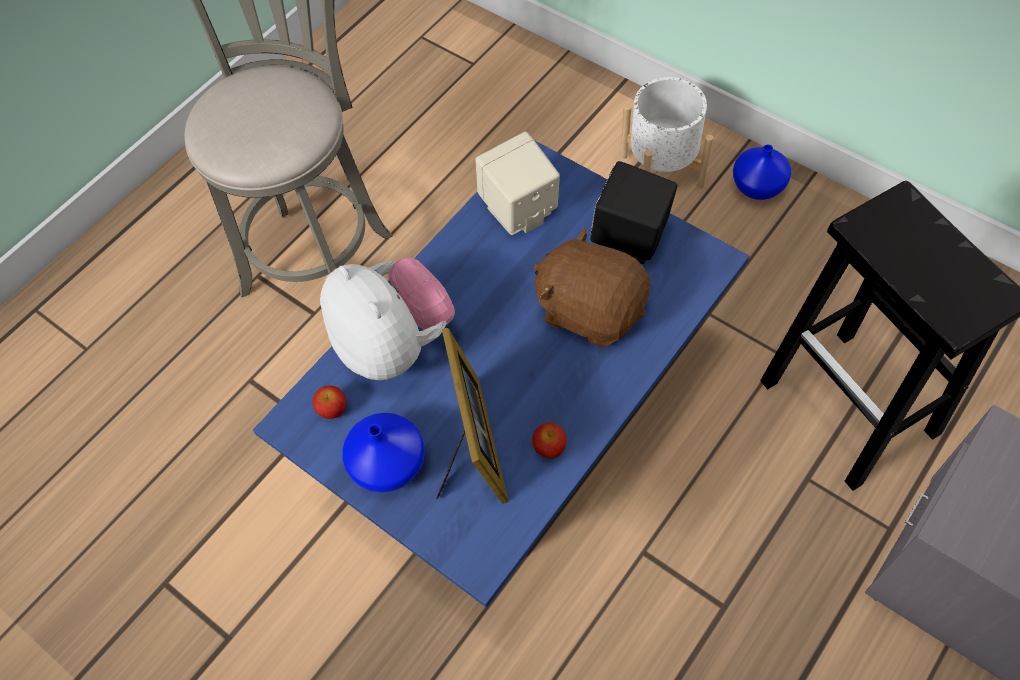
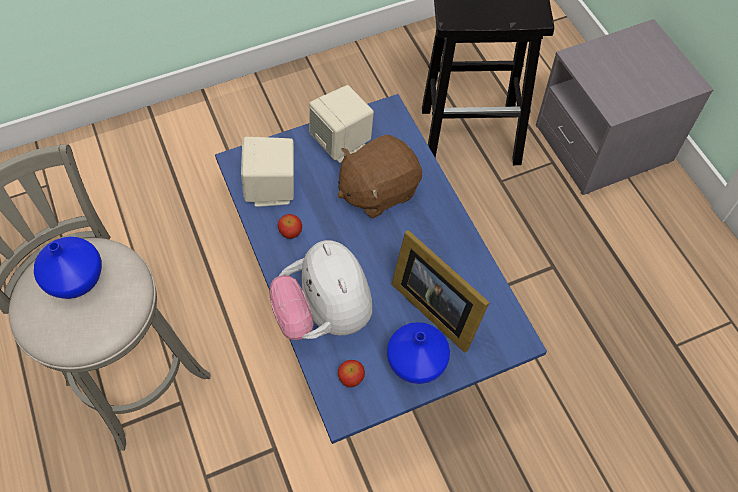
camera: 65 degrees left, 0 degrees up
(395, 344) = (325, 315): plush toy -> plush toy turned 105 degrees counterclockwise
(473, 448) = (435, 305): picture frame -> picture frame turned 150 degrees counterclockwise
(549, 448) = (462, 263): apple -> apple (291, 233)
(631, 239) = (342, 143): black speaker -> beige speaker
(661, 171) = (239, 129): white planter -> none
(757, 187) = (293, 89): blue vase -> blue vase (77, 280)

